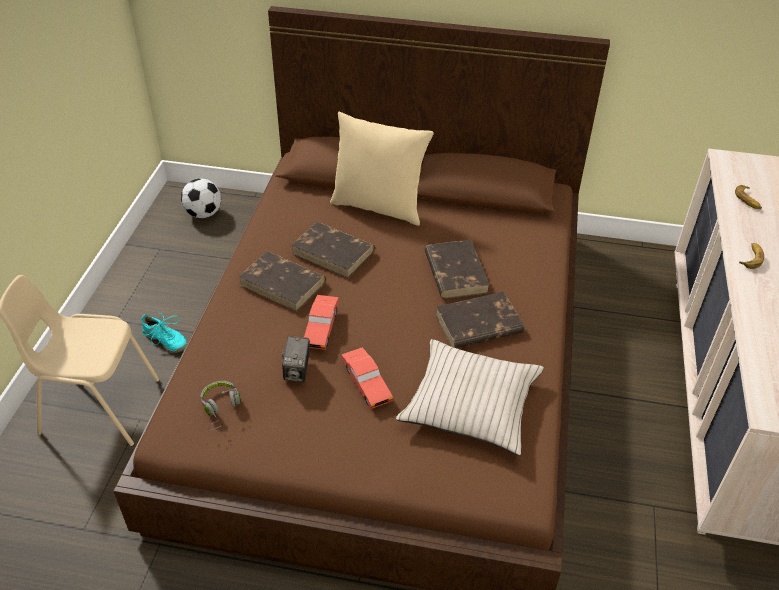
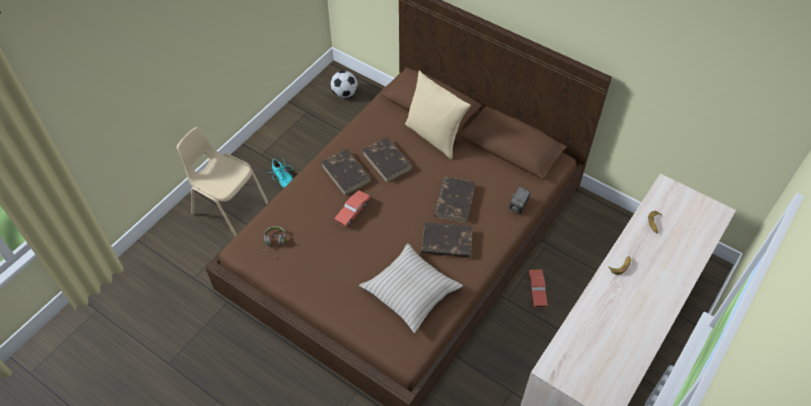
camera: 25 degrees right, 10 degrees up
(297, 371) = (325, 235): camera -> camera (518, 207)
(366, 383) = (359, 256): red toy car -> red toy car (536, 291)

